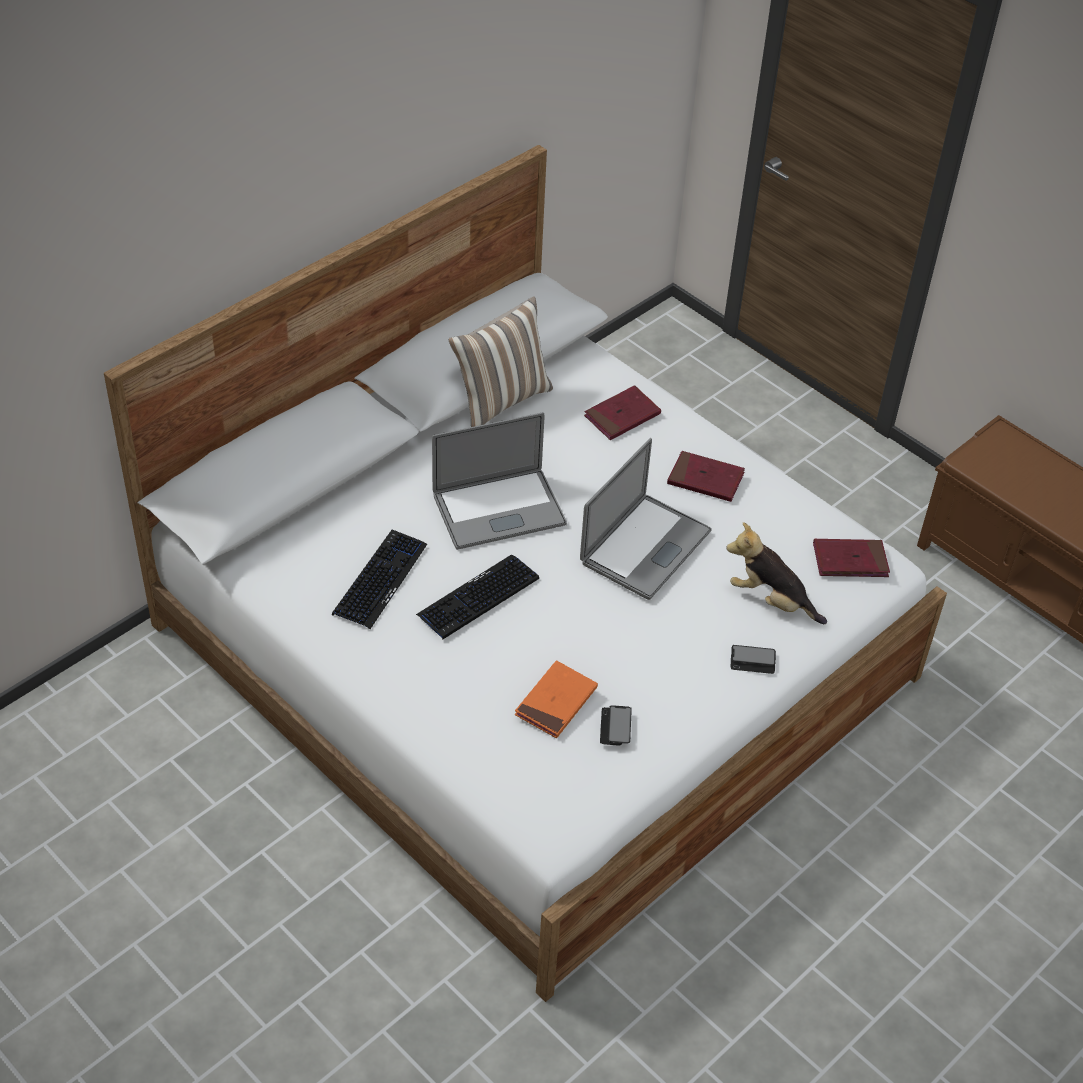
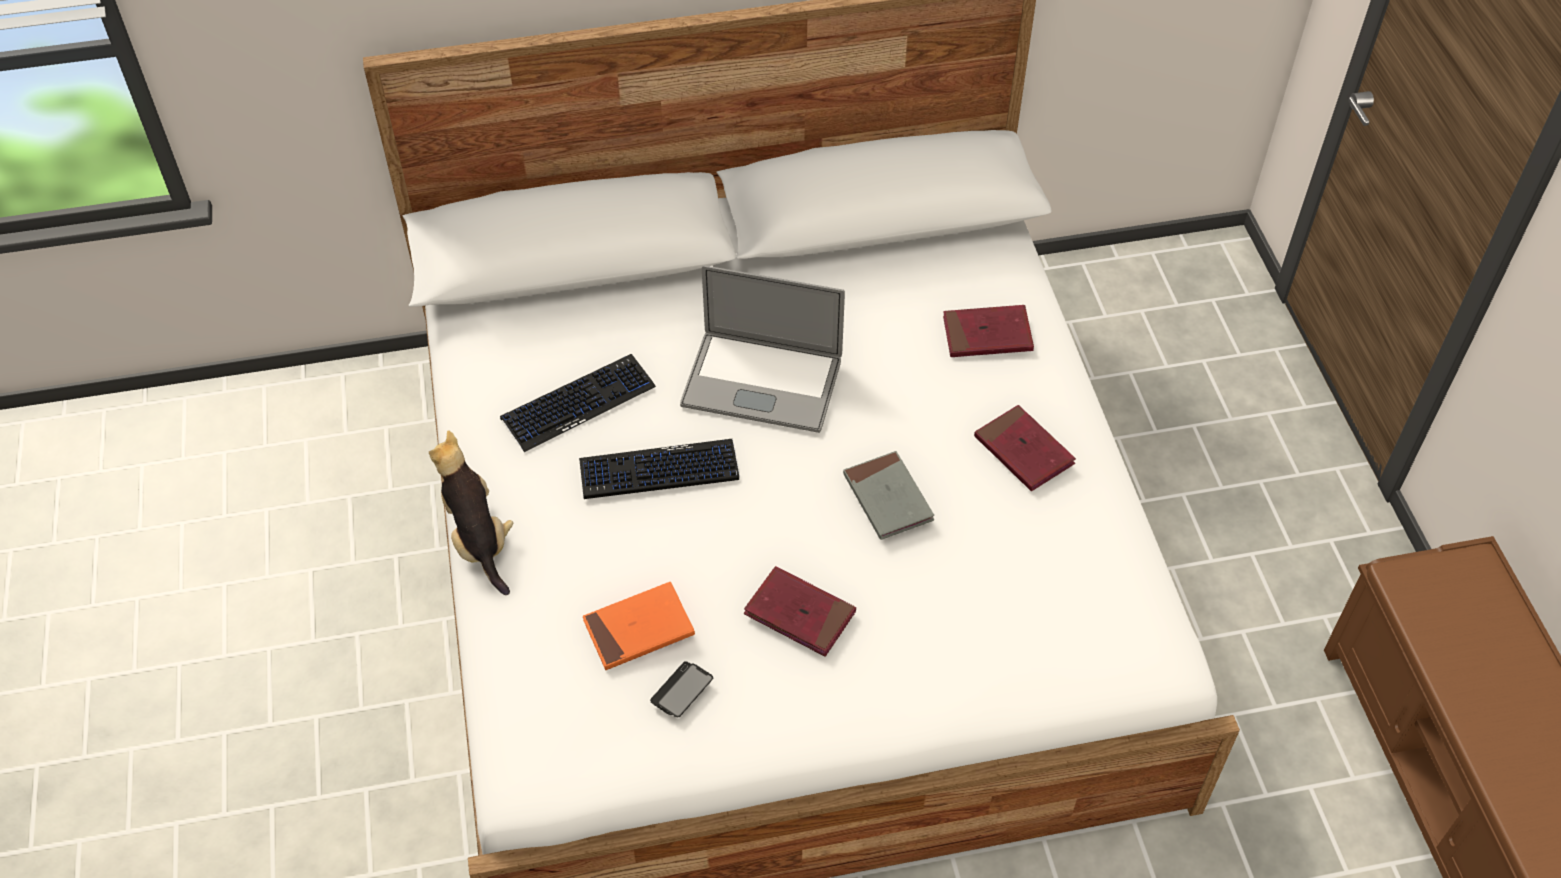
camera: 35 degrees right, 5 degrees up
(500, 400) = (865, 260): pillow -> none
(645, 546) = (888, 498): laptop -> grey book
(752, 660) = (903, 693): phone -> none
(771, 600) = (985, 632): plush toy -> plush toy (478, 538)
(850, 561) = (1121, 631): red book -> red book (799, 614)

